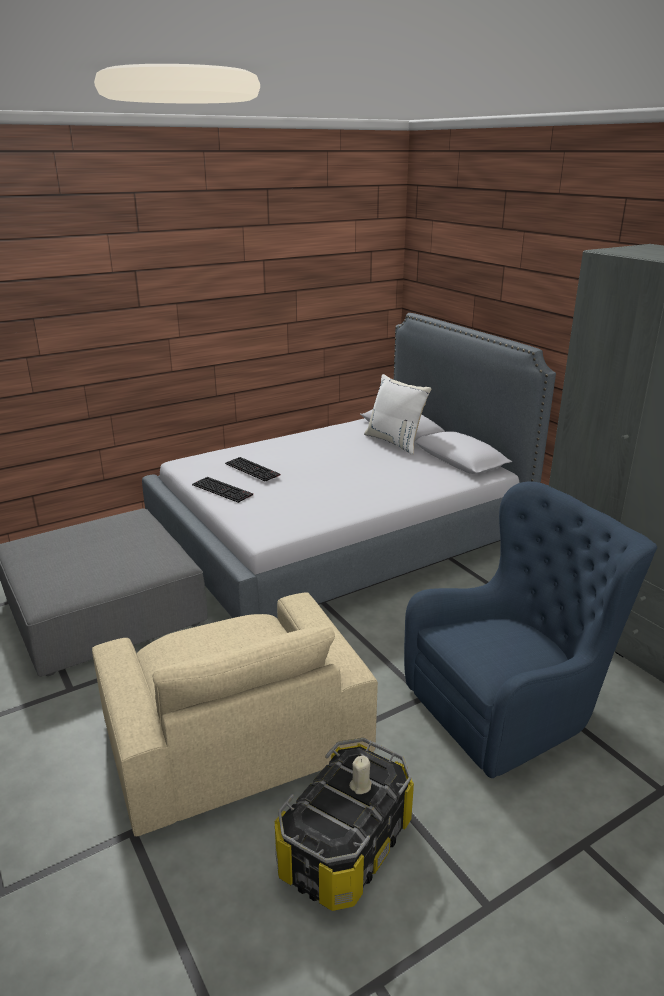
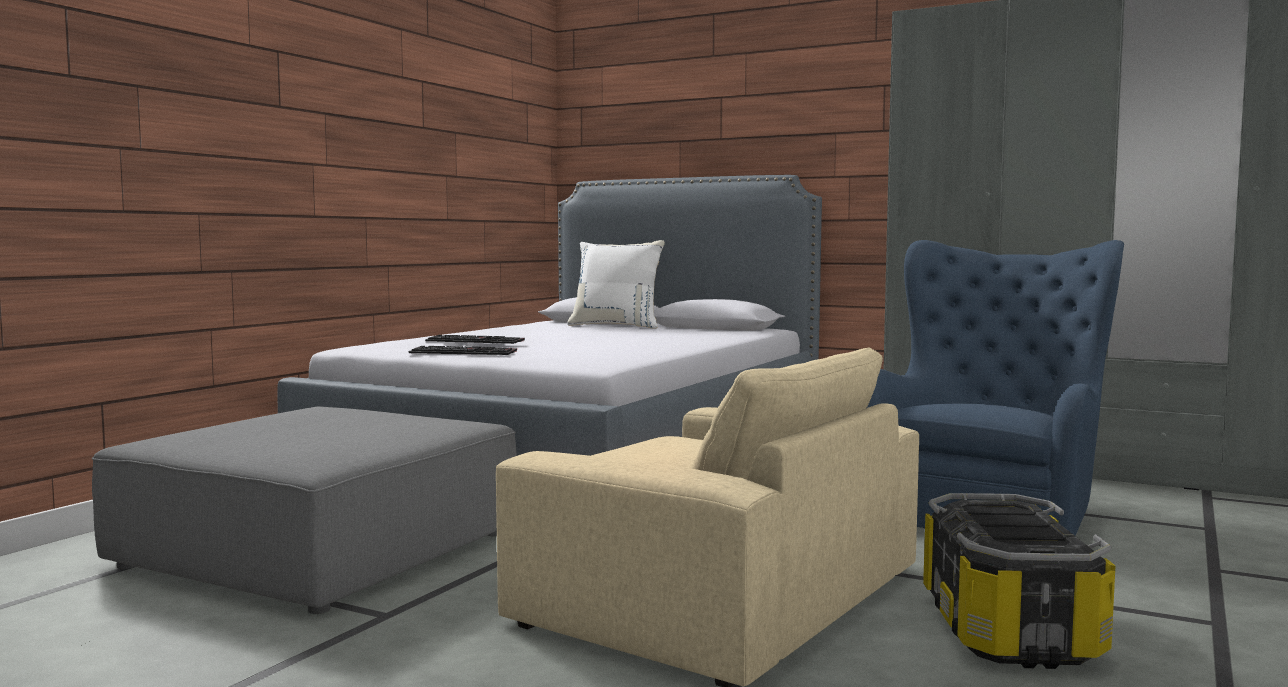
camera: 30 degrees left, 20 degrees down
(360, 786) = (1013, 518): beige candle -> none

